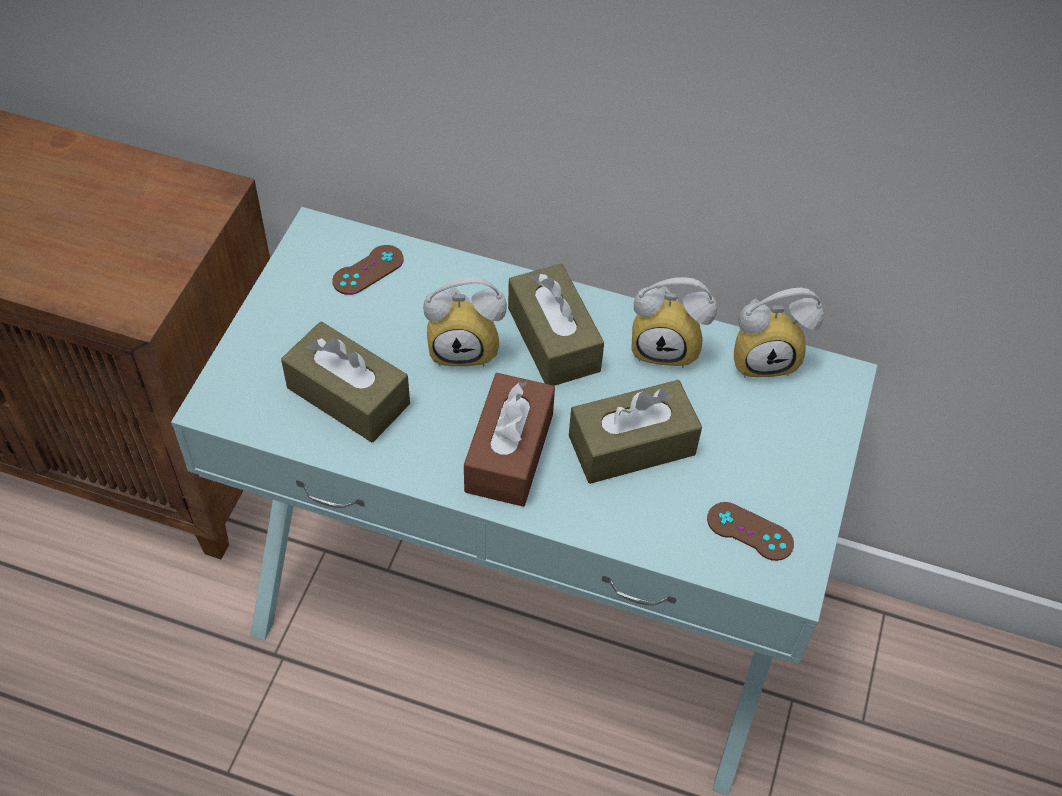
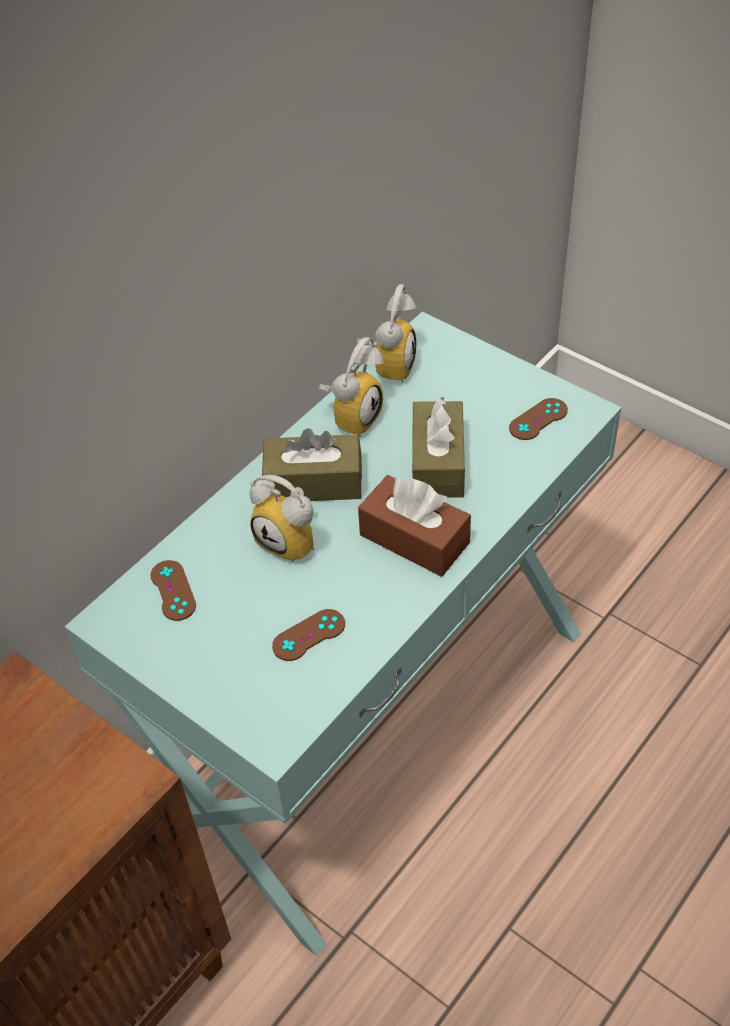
camera: 65 degrees left, 5 degrees down
(348, 396) = (309, 635): brown tissue box -> brown game controller
(466, 346) = (293, 541): alarm clock -> alarm clock turned 105 degrees clockwise

